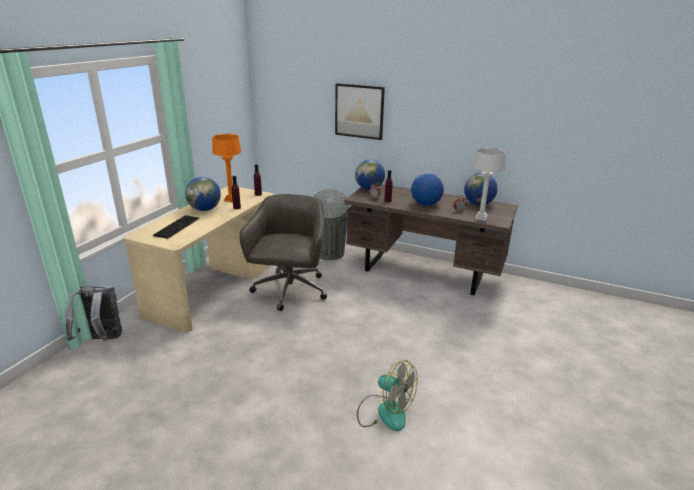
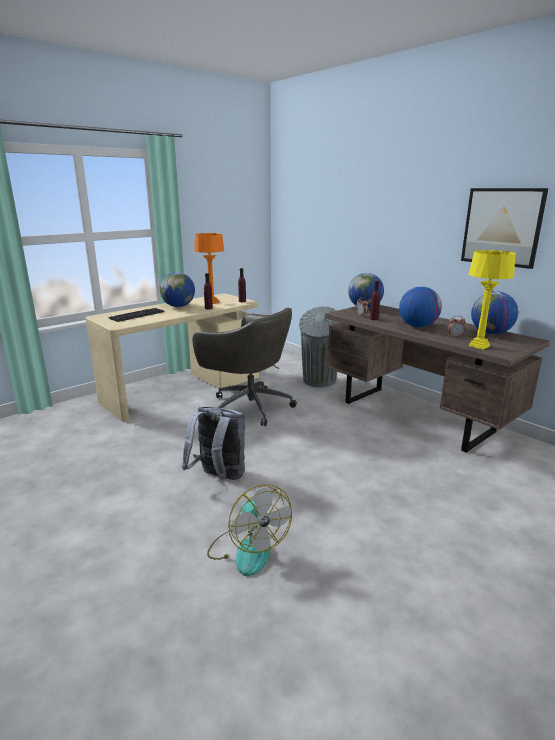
camera: 25 degrees right, 5 degrees down
(100, 340) = (51, 412): grey backpack -> grey backpack (218, 478)
(289, 291) = (248, 406): grey office chair -> grey office chair turned 90 degrees clockwise
(359, 111) = (367, 219): picture -> picture (502, 227)
(481, 218) = (479, 346): grey table lamp -> yellow table lamp

